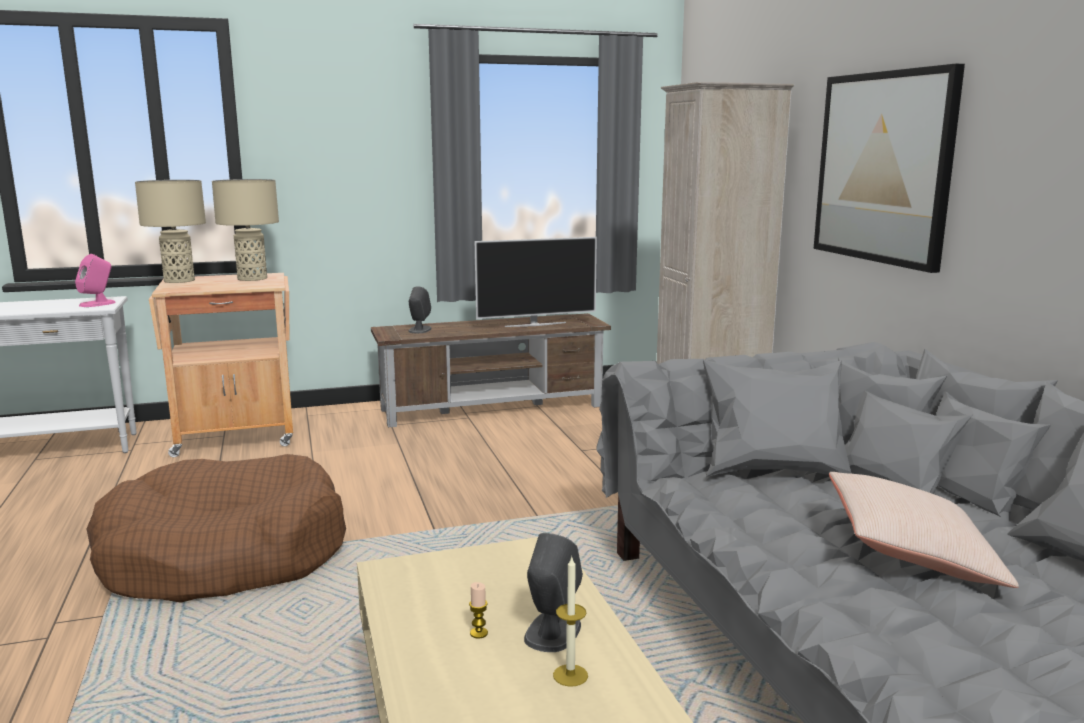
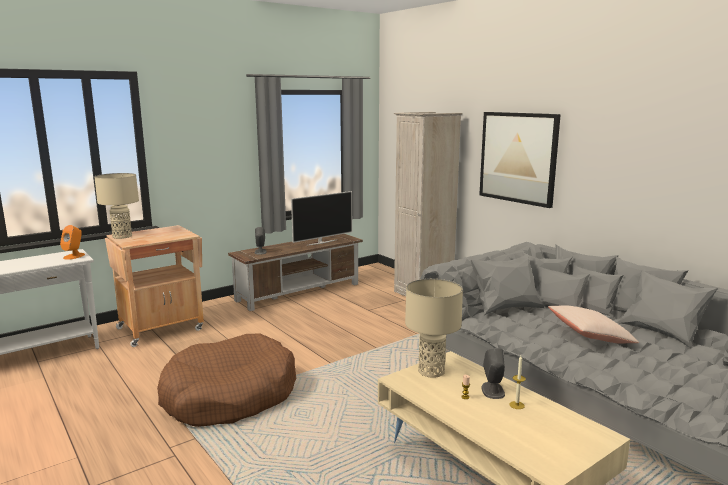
camera: 20 degrees left, 0 degrees up
(98, 304) = (74, 256): pink speaker -> orange speaker
(251, 278) = (167, 231): beige table lamp -> beige table lamp (431, 371)

